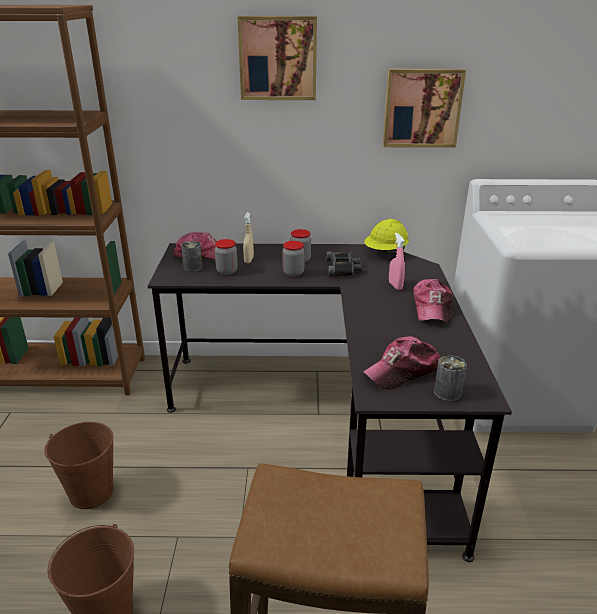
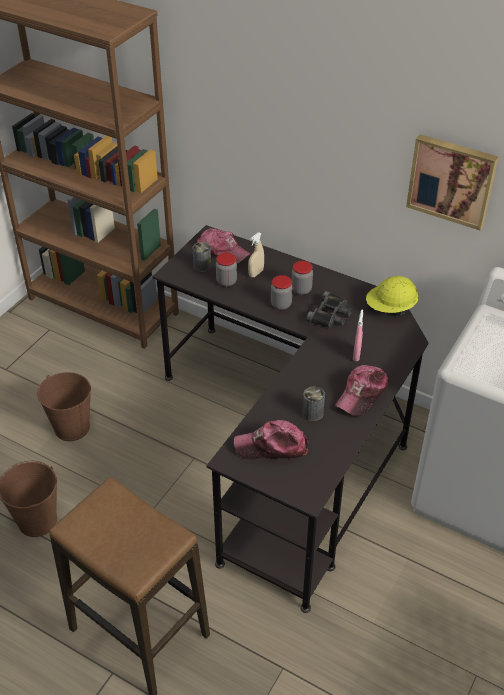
camera: 30 degrees right, 15 degrees up
(278, 58) = (314, 95): picture -> none
(447, 392) = (285, 480): can -> can (312, 413)

